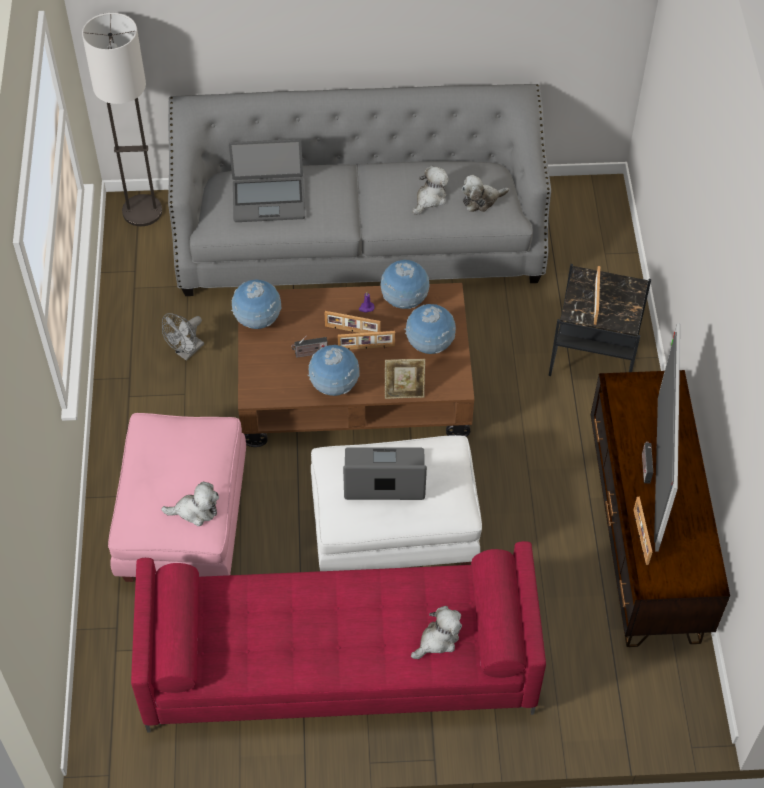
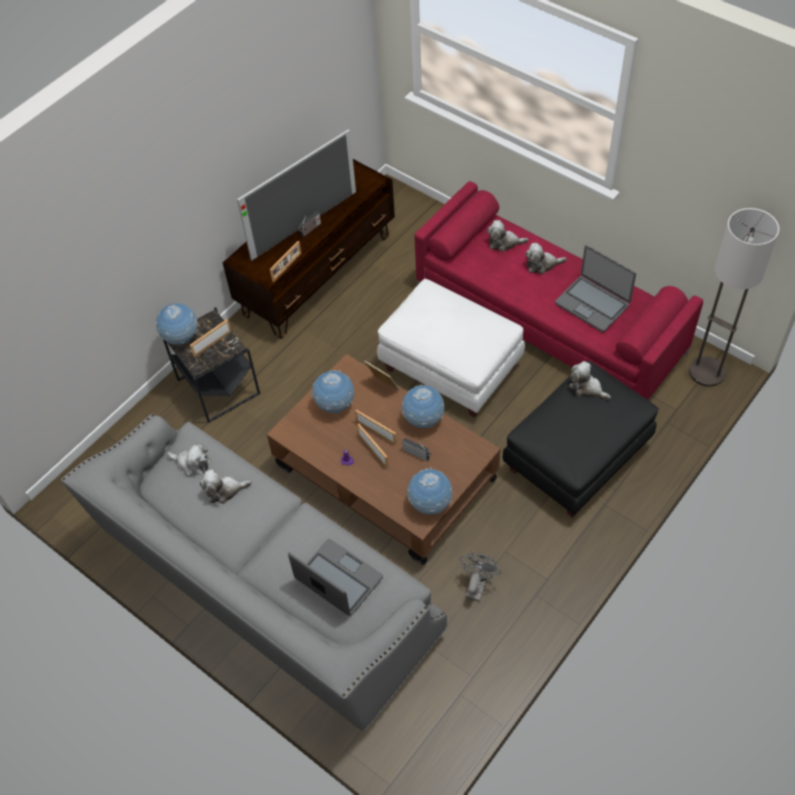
camera: 135 degrees left, 0 degrees up
(142, 211) = (405, 756): floor lamp -> floor lamp (706, 372)
(183, 522) = (577, 459): pink ottoman -> black ottoman
(186, 352) = (477, 585): grey fan -> grey fan turned 60 degrees counterclockwise
(368, 640) = (542, 264): none -> plush toy
(384, 477) = (453, 332): laptop -> laptop (592, 304)
(404, 301) = (318, 447): globe -> globe (181, 338)
(639, 537) = (355, 202): picture frame -> picture frame (287, 267)

